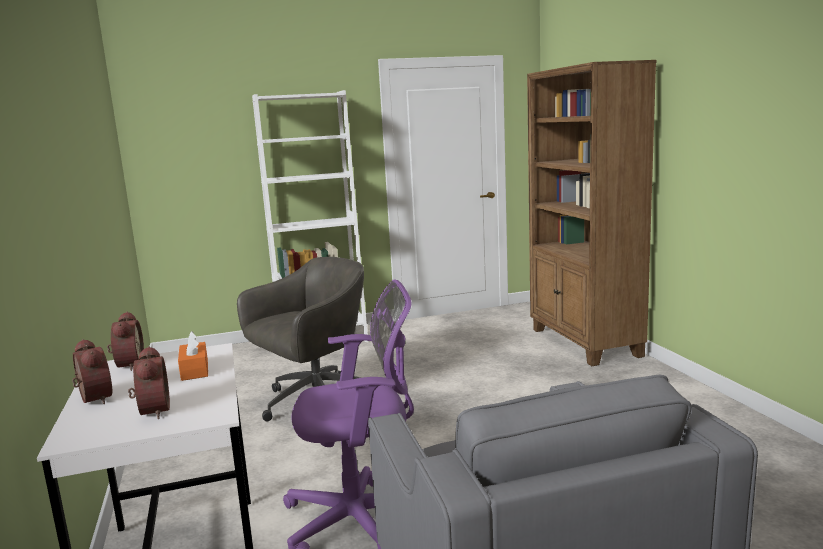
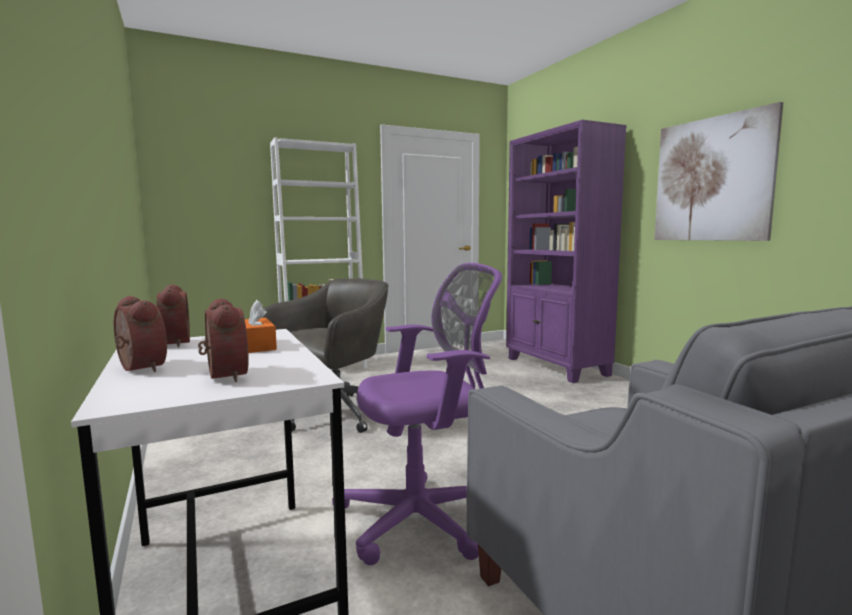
camera: 10 degrees left, 5 degrees down
(584, 343) = (556, 367): brown bookcase -> purple bookcase
(740, 138) = (712, 179): none -> picture

